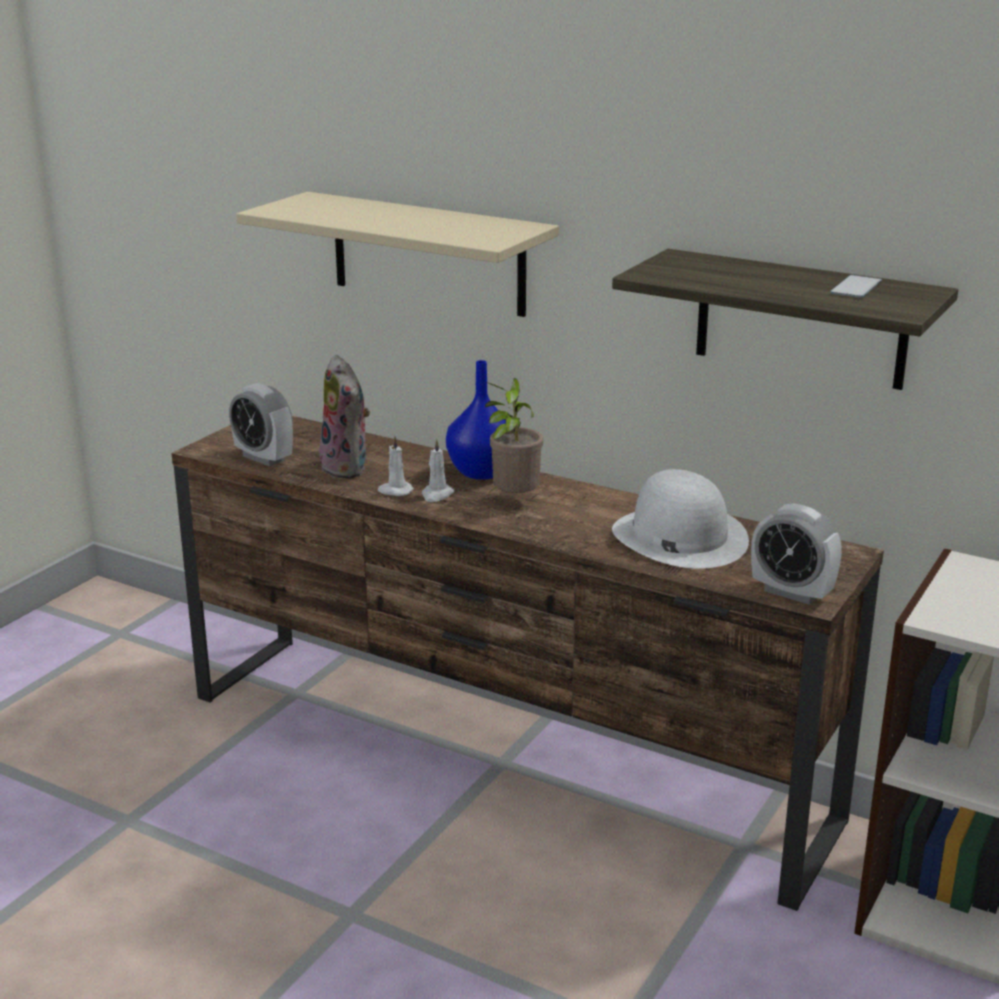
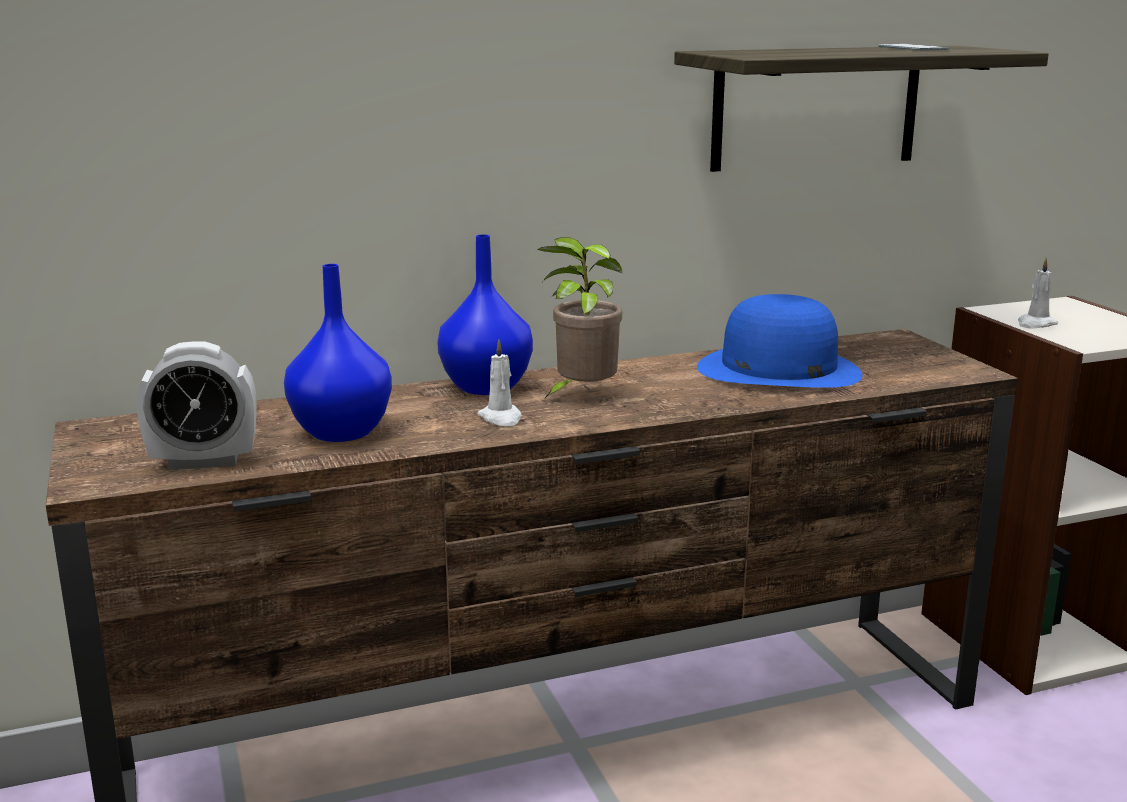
camera: 50 degrees left, 5 degrees down
(348, 468) = (339, 433): plush toy -> blue vase
(395, 491) = (450, 431): white candle -> white candle (1035, 324)
(428, 254) = (344, 115): beige shelf -> none
(678, 537) = (778, 370): white hat -> blue hat
(791, 592) = (949, 372): alarm clock -> none

